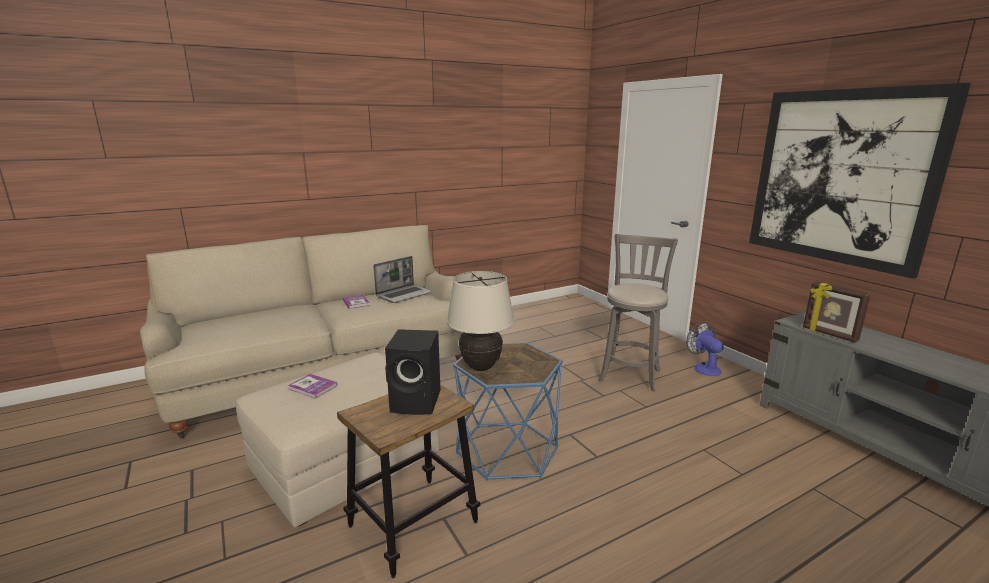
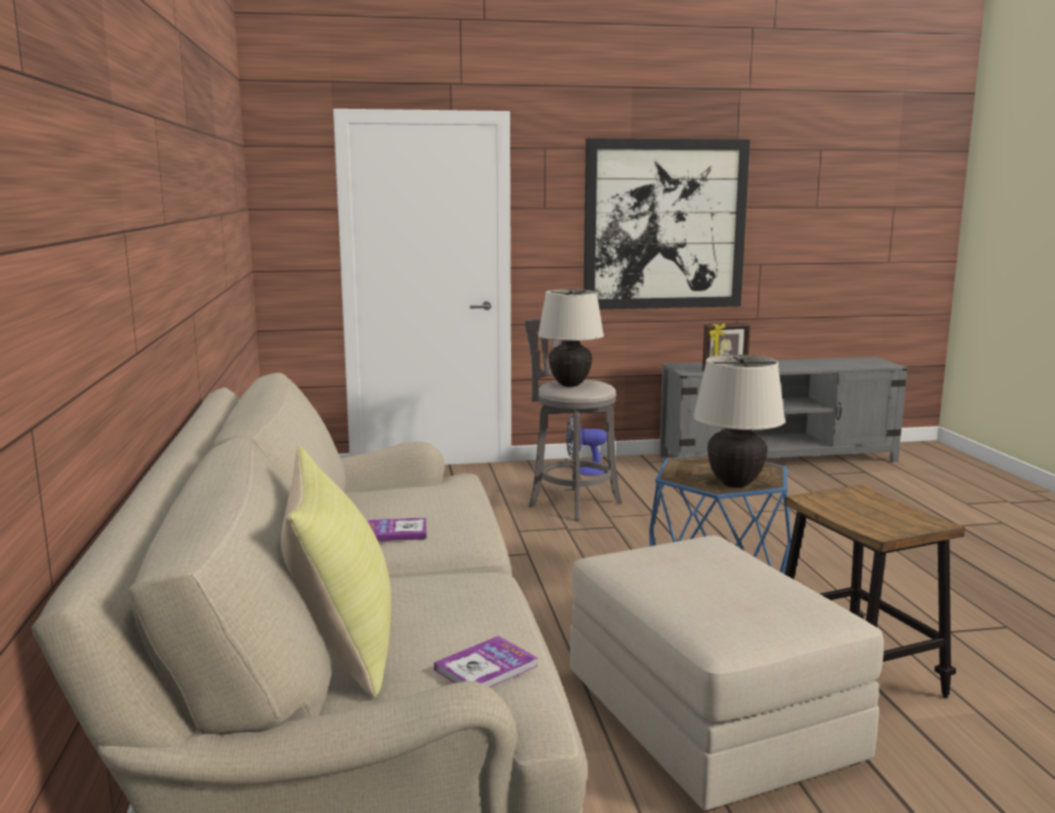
camera: 70 degrees left, 5 degrees down
(238, 315) = (341, 644): none -> yellow pillow
(312, 387) = (714, 599): book -> book (486, 668)
(404, 294) = (395, 497): laptop -> none
(418, 402) = (856, 504): black speaker -> none
(629, 287) = (569, 385): none -> beige table lamp

